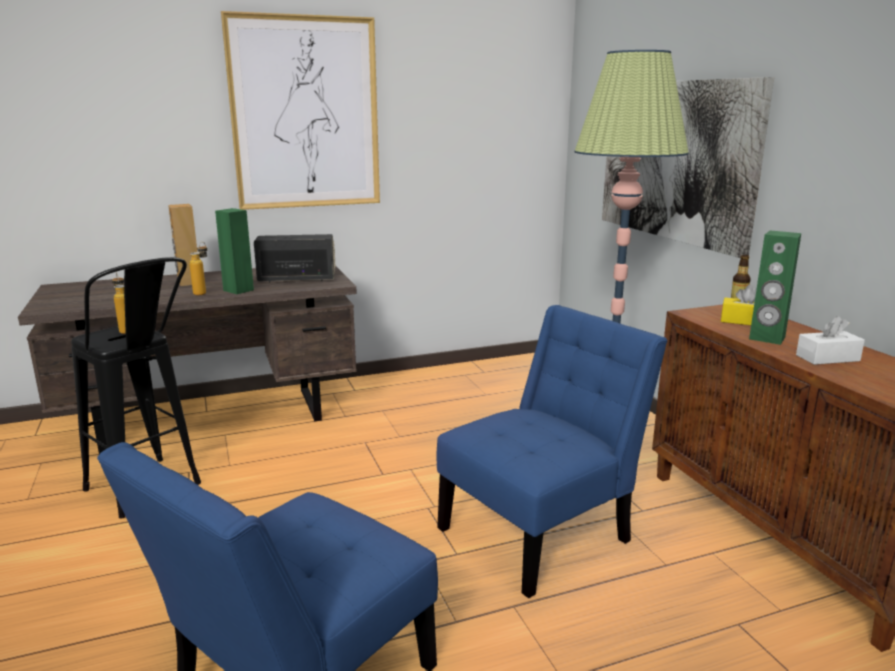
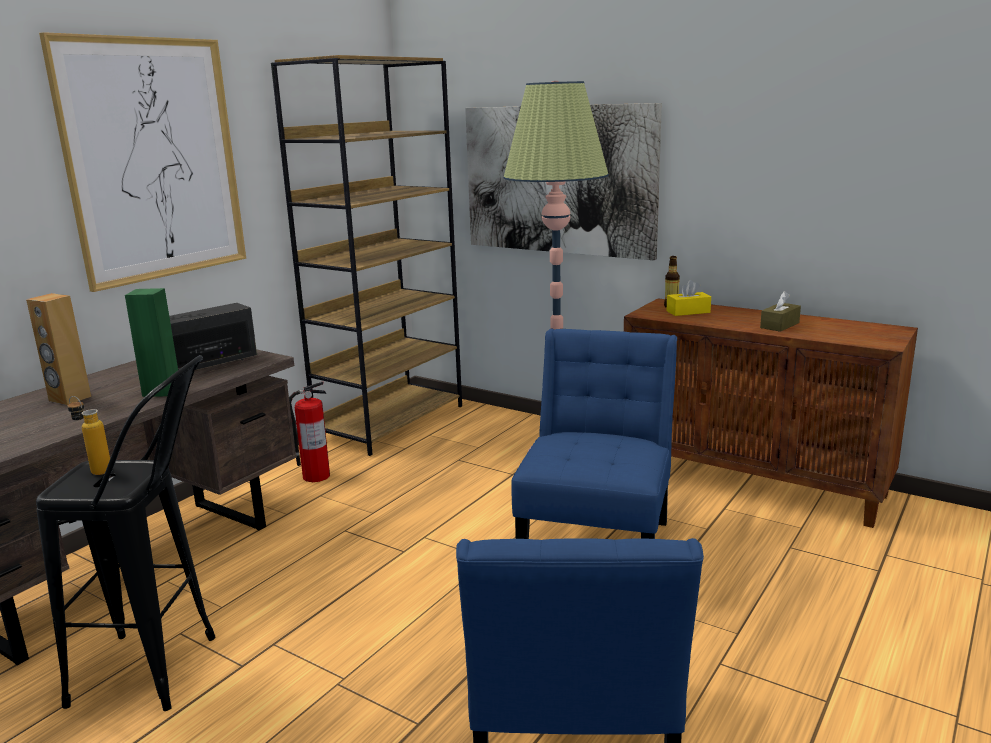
camera: 35 degrees left, 0 degrees up
(203, 292) = (120, 404): bottle -> none
(397, 395) = (315, 476): none -> fire extinguisher
(502, 370) = (391, 421): none -> brown bookcase
(767, 338) = (723, 320): green speaker -> none
(827, 358) = (779, 325): white tissue box -> brown tissue box

